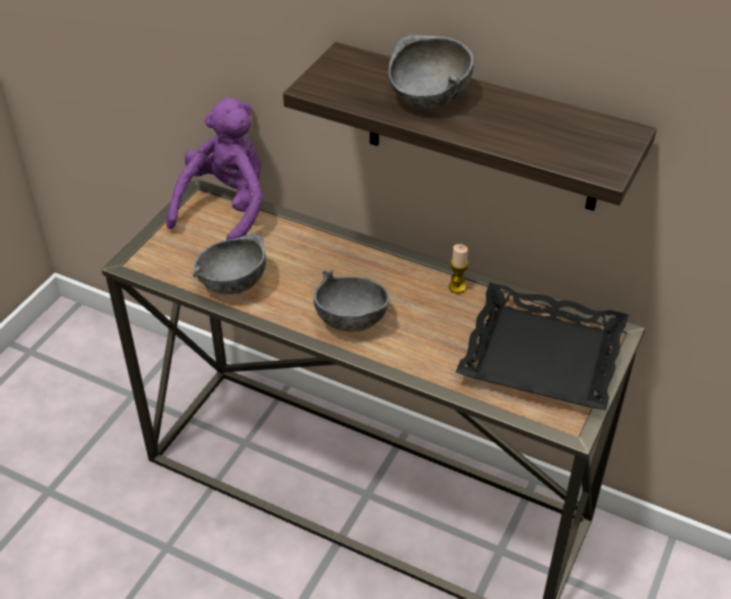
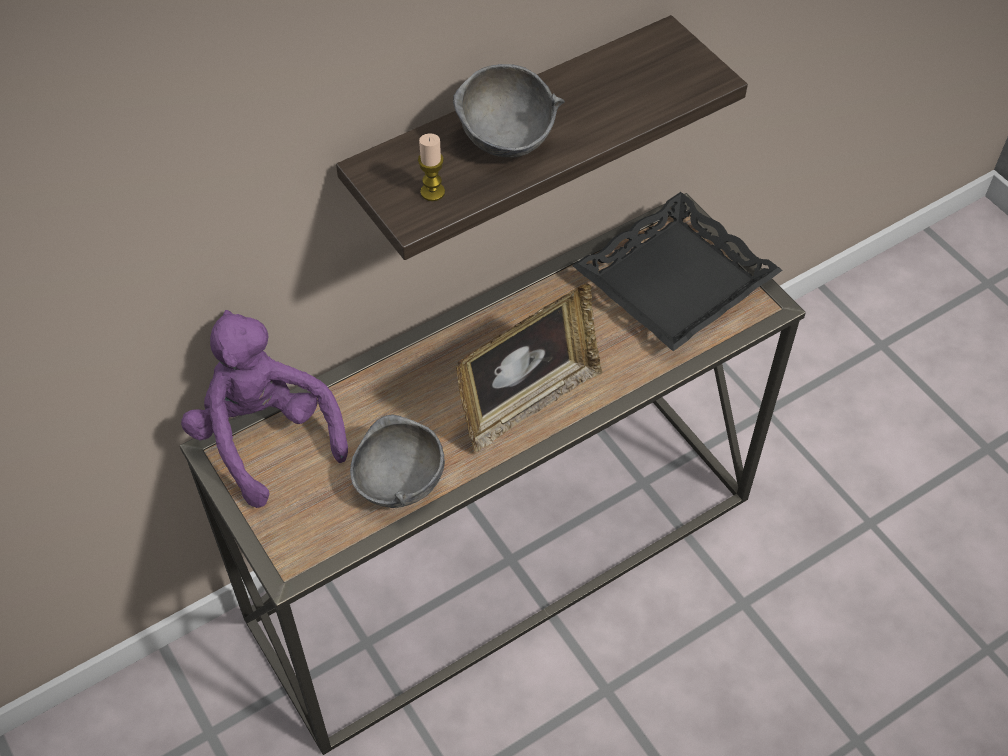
camera: 60 degrees left, 10 degrees up
(352, 319) = (527, 402): grey bowl -> picture frame
(457, 287) = (542, 296): candle -> candle (432, 192)

